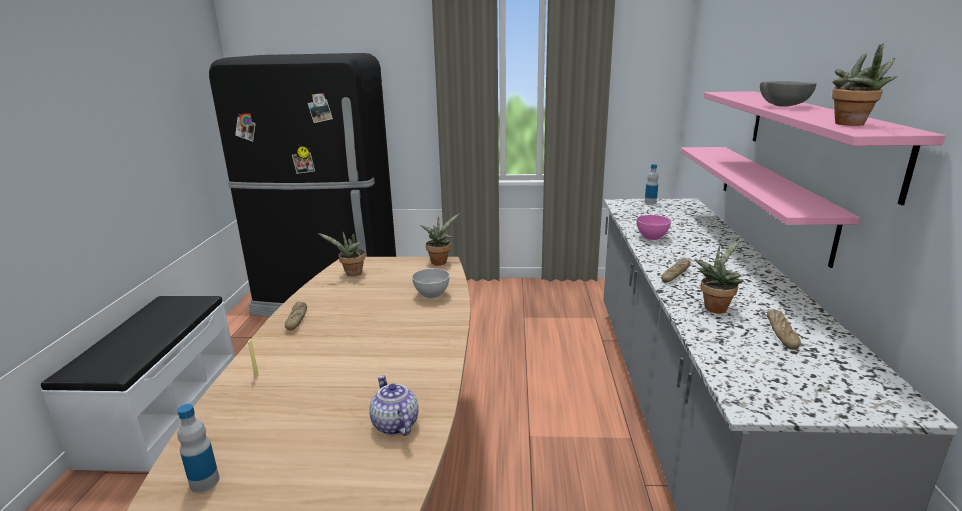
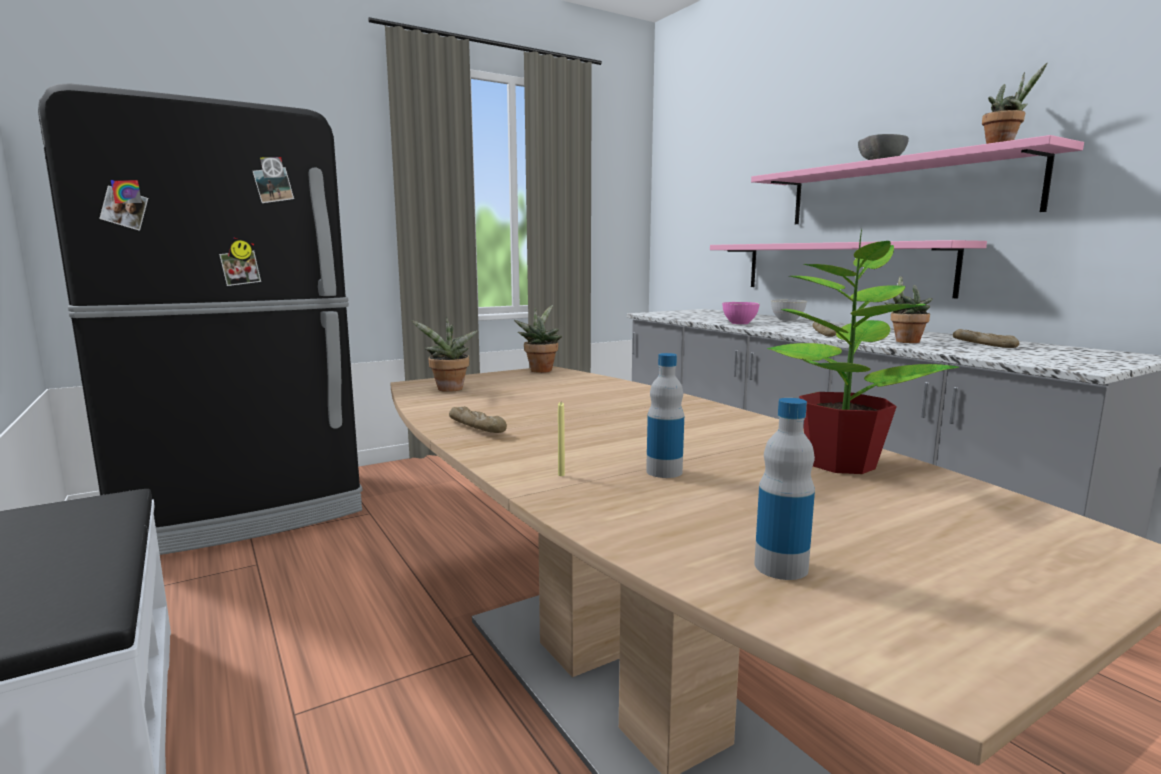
camera: 35 degrees left, 10 degrees down
(394, 424) = (841, 463): teapot -> potted plant
(432, 294) = (600, 388): grey bowl -> grey bowl (787, 320)
(650, 202) = (675, 312): bottle -> bottle (664, 471)

